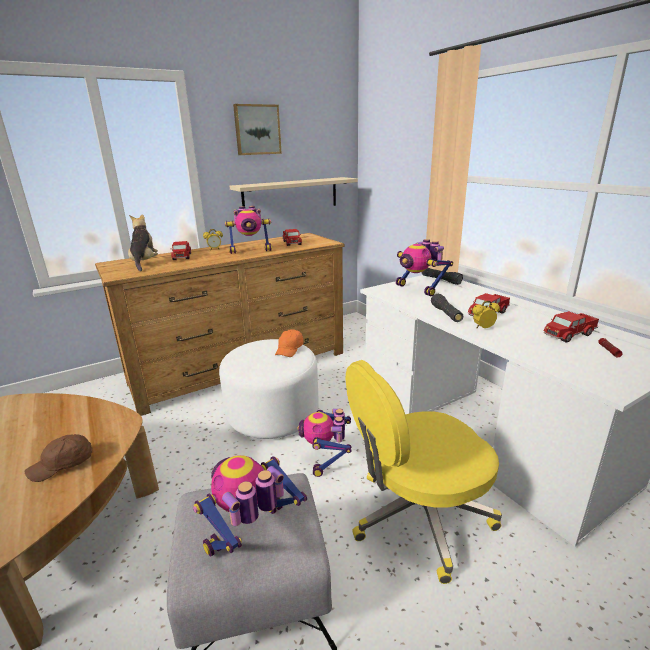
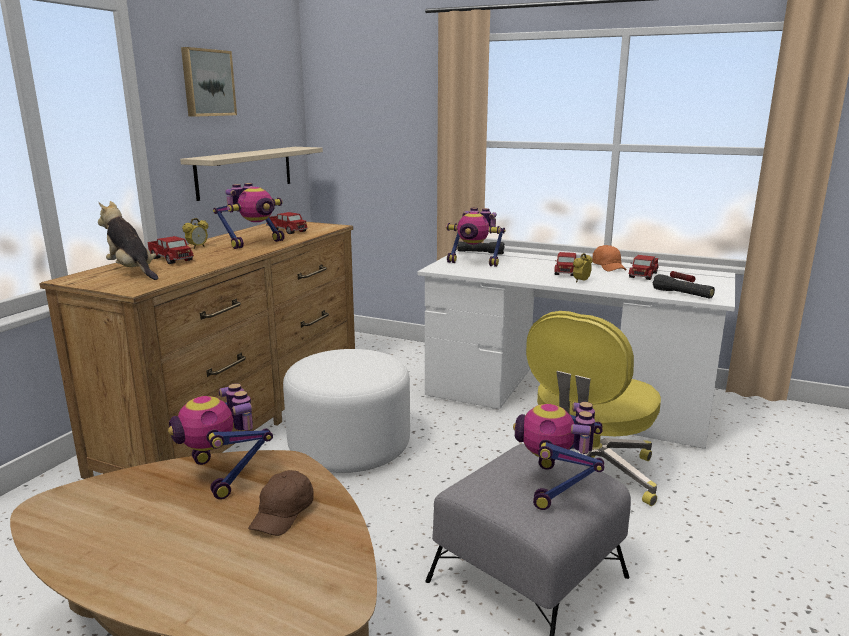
camera: 35 degrees left, 5 degrees down
(289, 349) = (363, 355): orange cap -> orange cap (608, 267)
(326, 458) = (459, 463): toy robot -> toy robot (224, 475)
(446, 314) = (535, 277): black flashlight -> black flashlight (682, 294)

